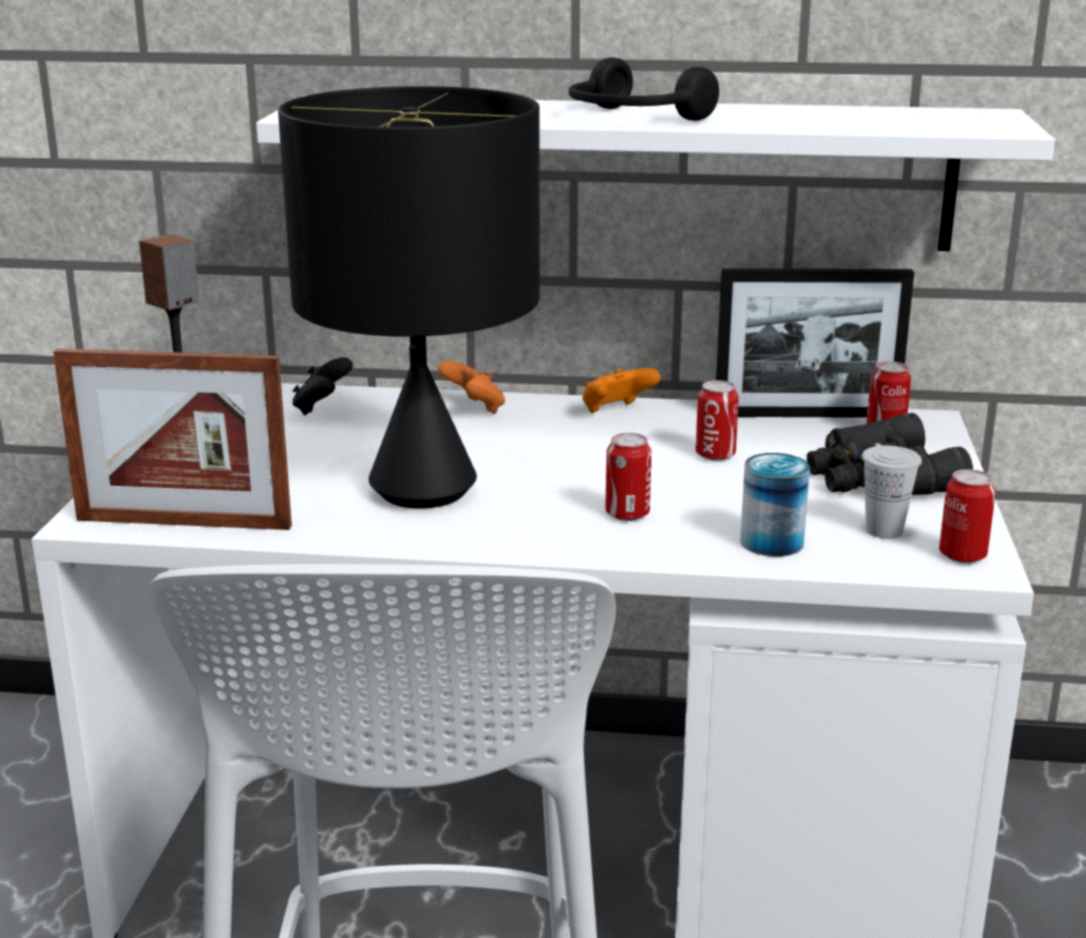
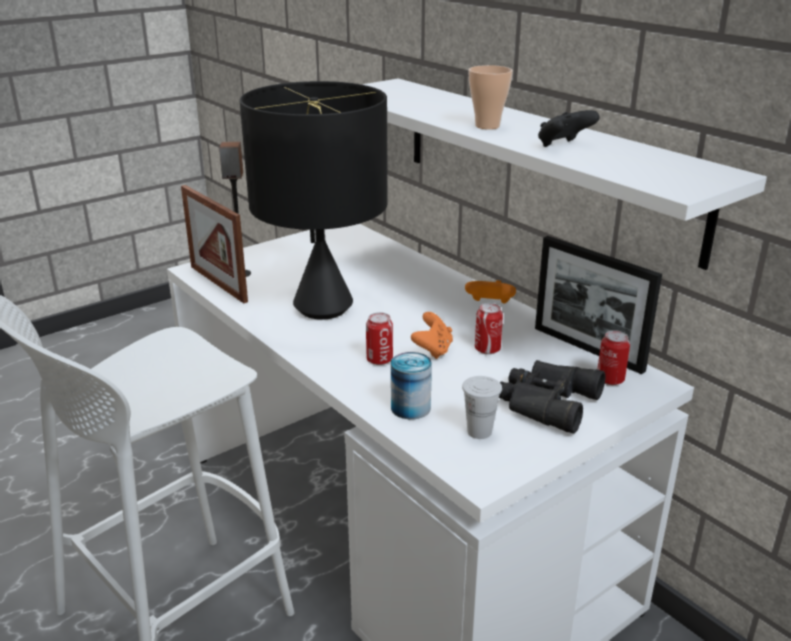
camera: 45 degrees right, 5 degrees up
(322, 408) = (367, 251): black game controller -> black game controller (563, 146)
(474, 409) = (428, 277): orange game controller -> orange game controller (433, 350)
(631, 118) = (487, 126): black headphones -> cup
(962, 555) = (489, 467): can -> none

